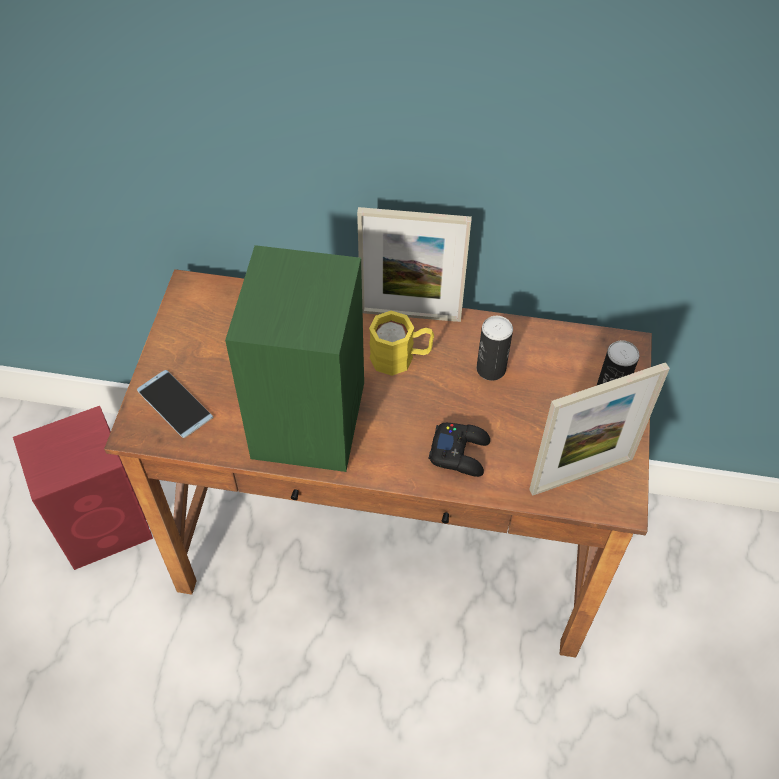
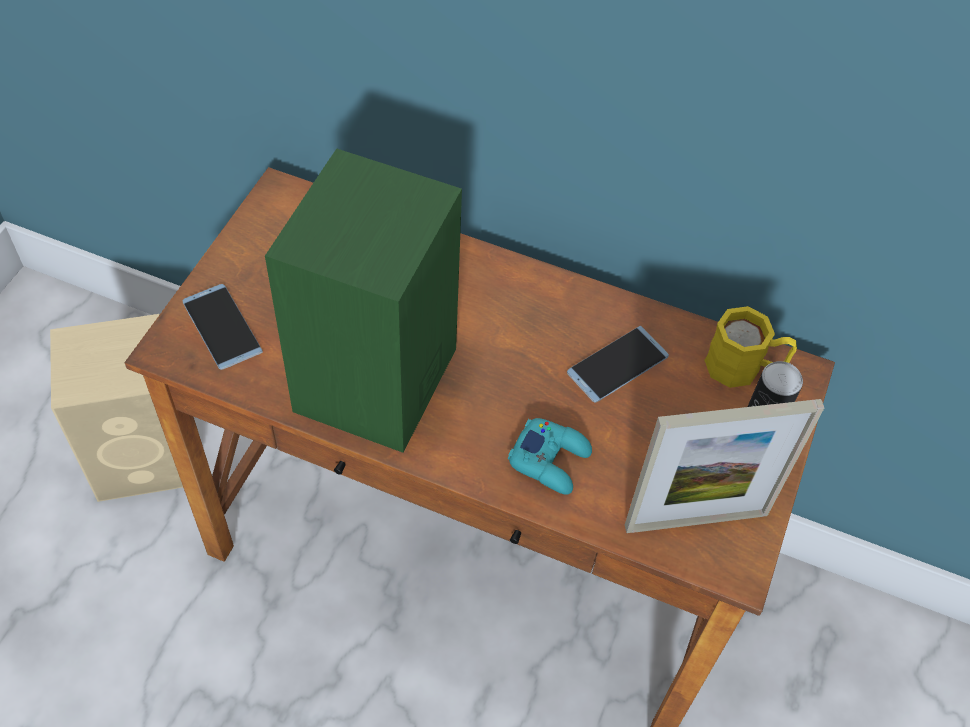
camera: 10 degrees right, 0 degrees up
(106, 523) = (148, 456): red speaker -> beige speaker
(401, 357) = (509, 327): yellow mug -> yellow mug (744, 367)
(410, 314) = (536, 278): picture frame -> none
(460, 452) = (550, 460): black game controller -> turquoise game controller
(491, 369) = (617, 364): can -> phone

